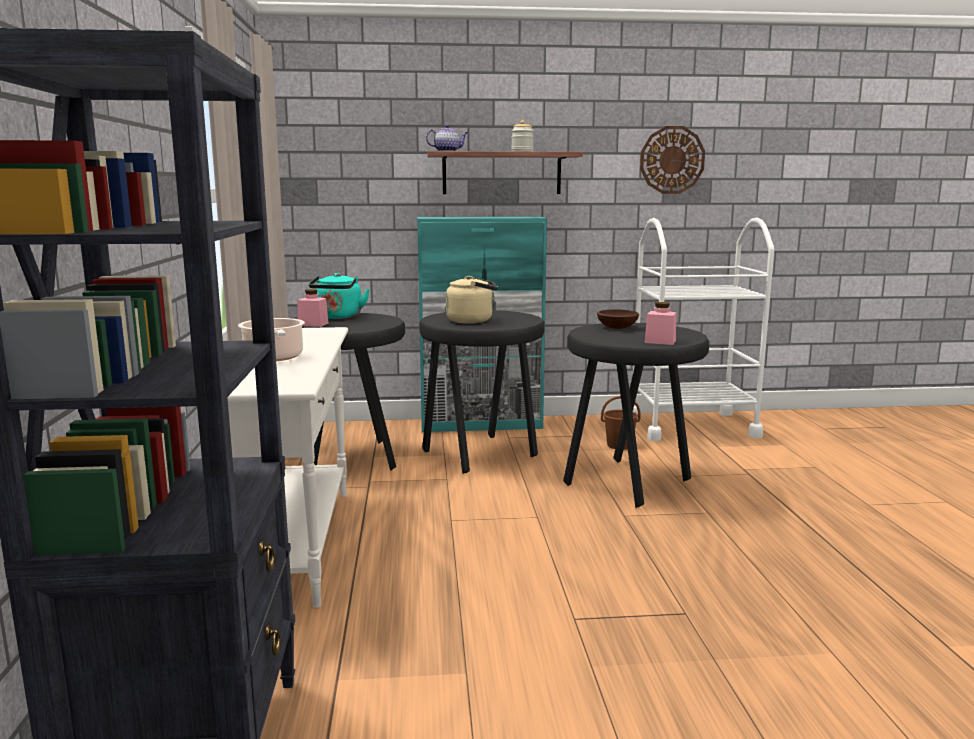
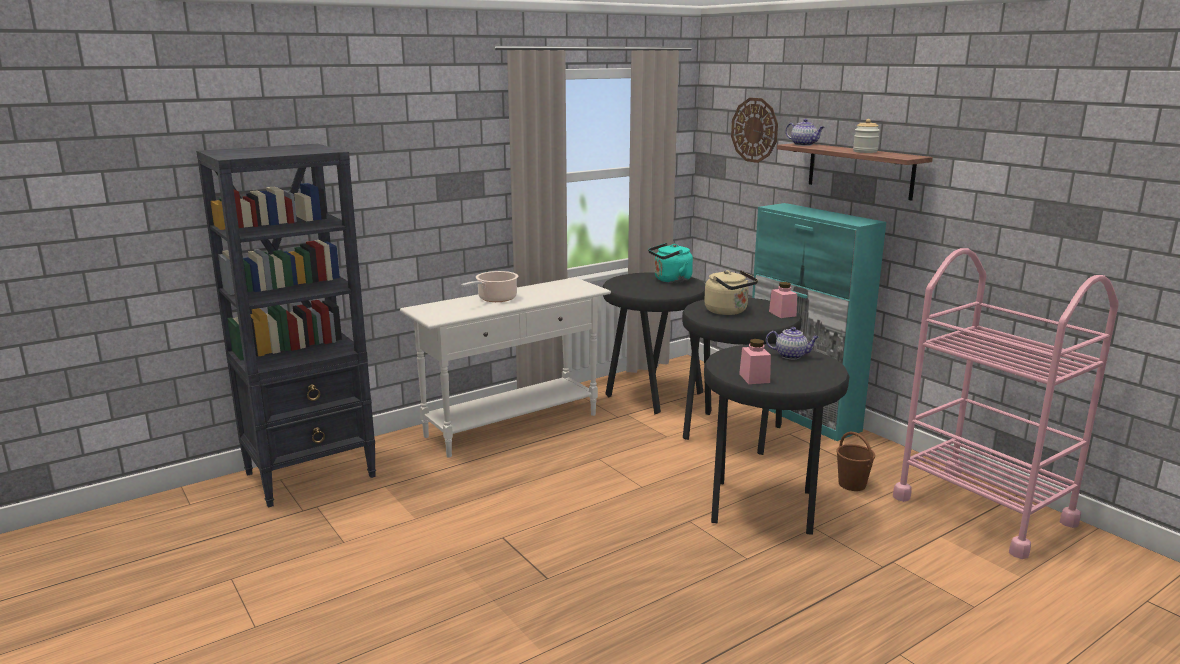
camera: 60 degrees right, 5 degrees up
(313, 324) = (634, 281): pink jar -> pink jar (782, 314)
(617, 327) = (791, 356): brown bowl -> teapot
(672, 160) = (1046, 177): wall clock -> wall clock (754, 130)
(691, 426) = (983, 510): white cart -> pink cart

